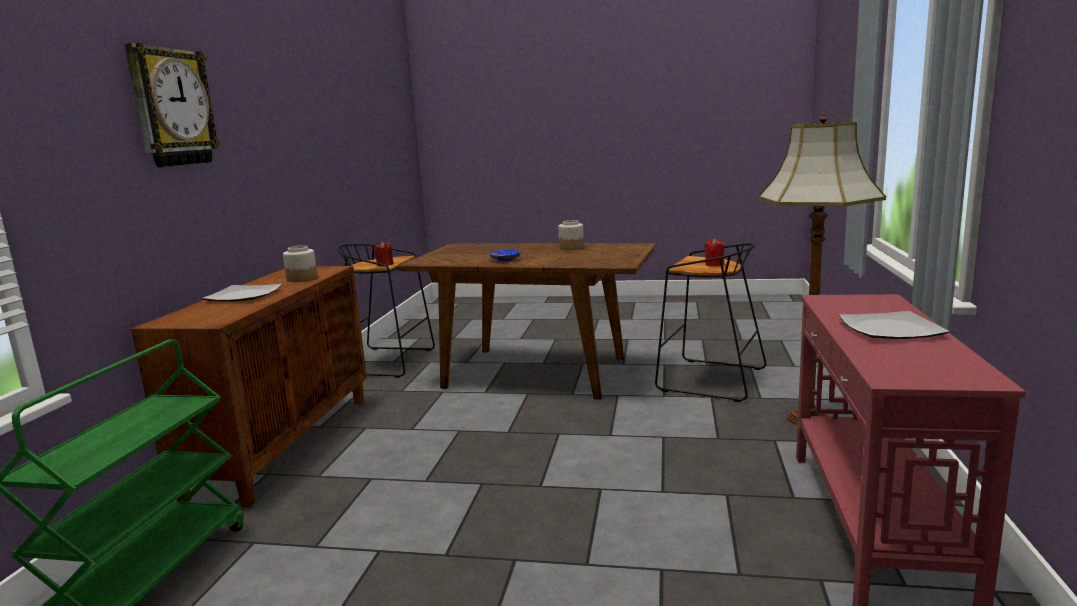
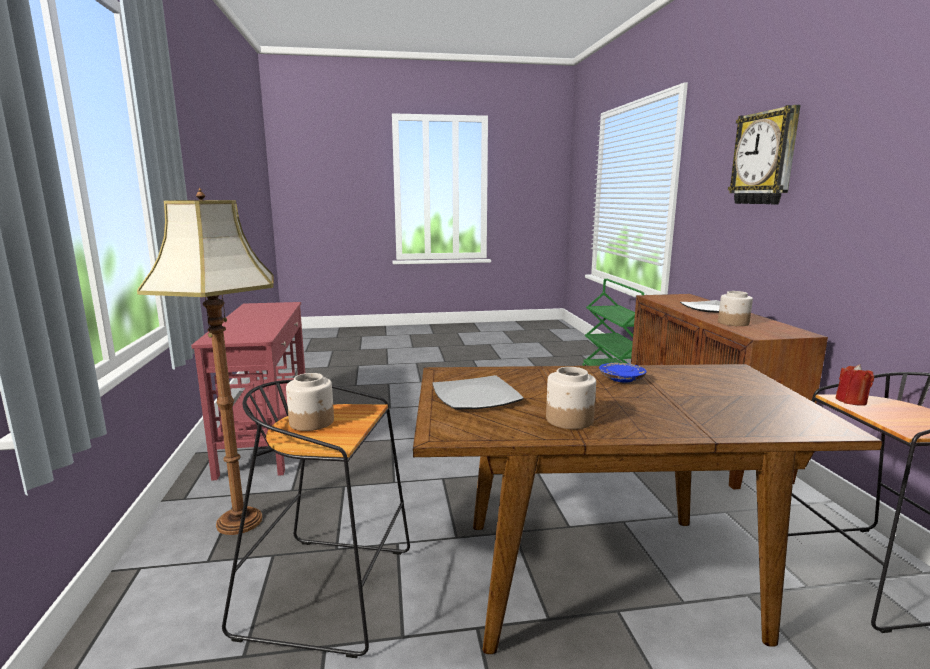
camera: 160 degrees right, 0 degrees up
(714, 264) = (312, 422): red candle -> jar
(890, 330) = (252, 320): plate -> plate (476, 396)

